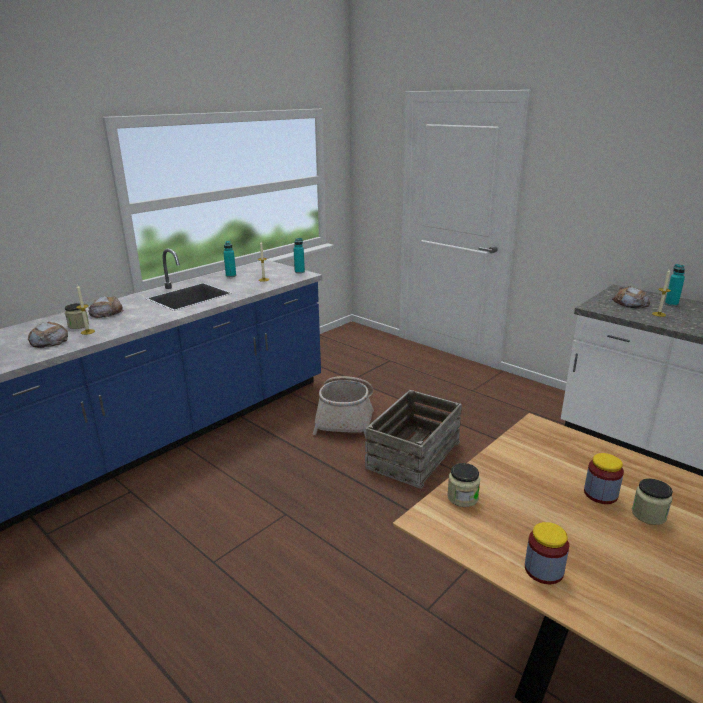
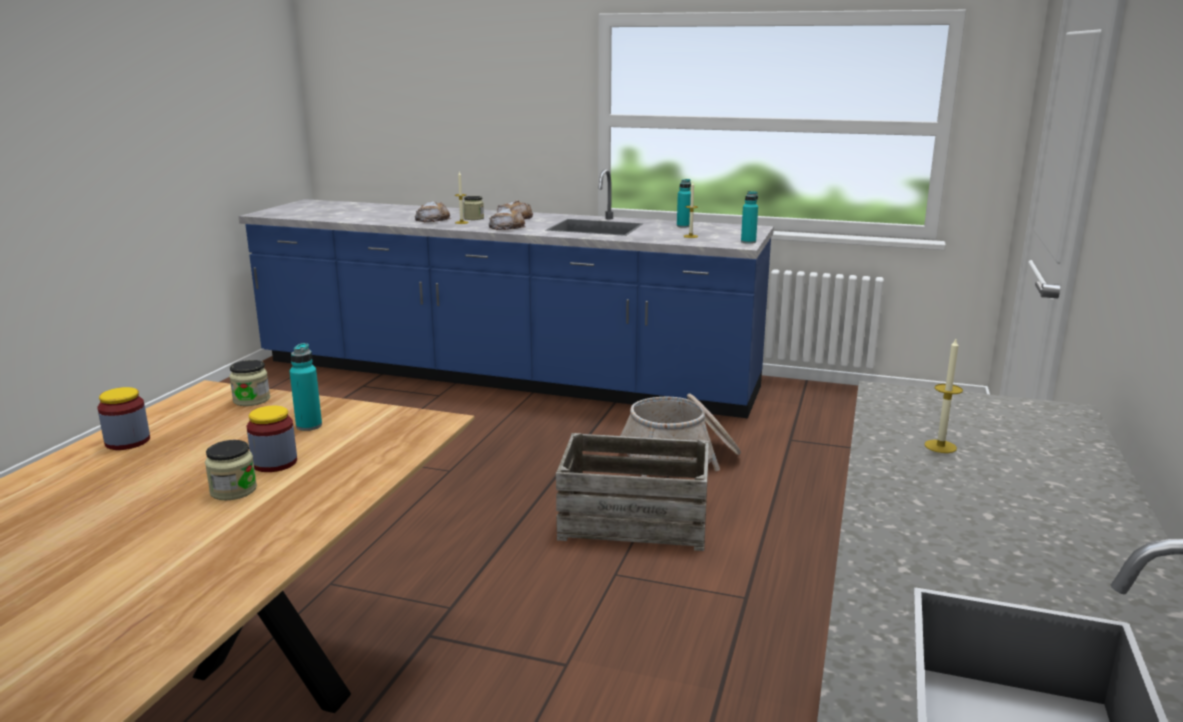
camera: 65 degrees right, 5 degrees down
(630, 303) = (976, 421): bread -> bread (507, 227)
(671, 304) = (1046, 459): turquoise bottle -> turquoise bottle (309, 426)

